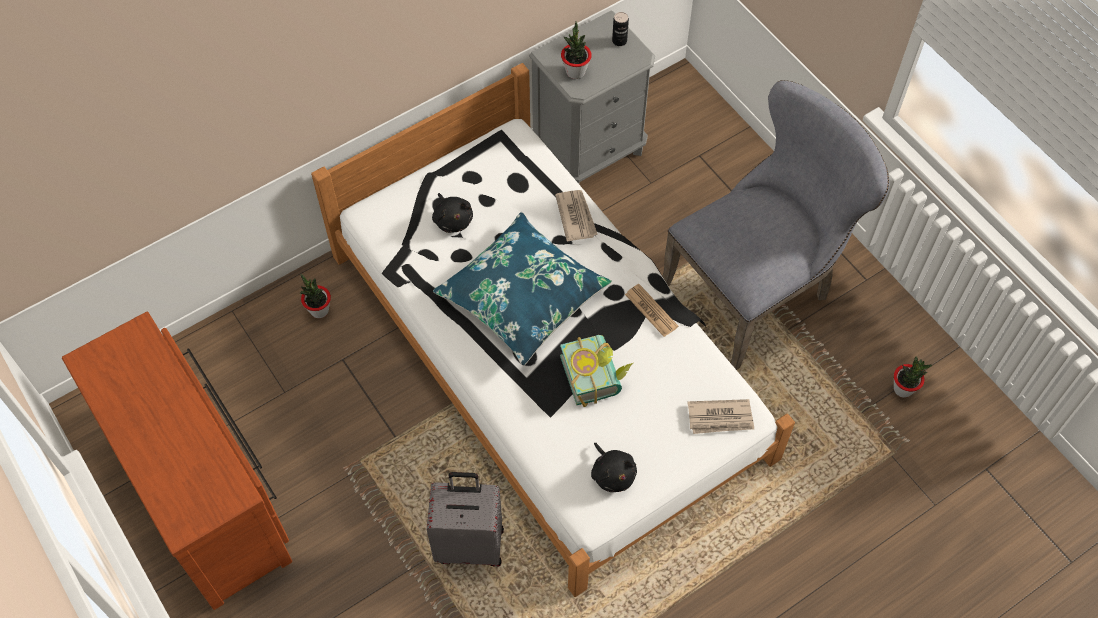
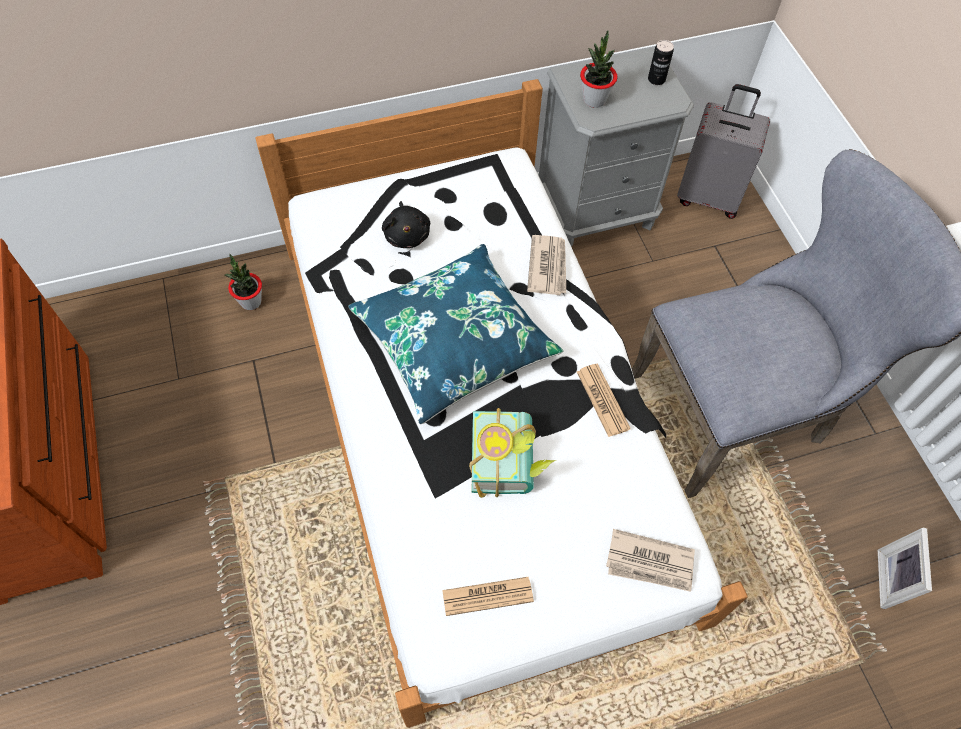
camera: 15 degrees right, 0 degrees up
(470, 544) = (308, 617): grey suitcase -> grey suitcase (709, 196)
(612, 473) = (487, 596): black plush toy -> newspaper
(903, 389) = (892, 581): potted plant -> picture frame

